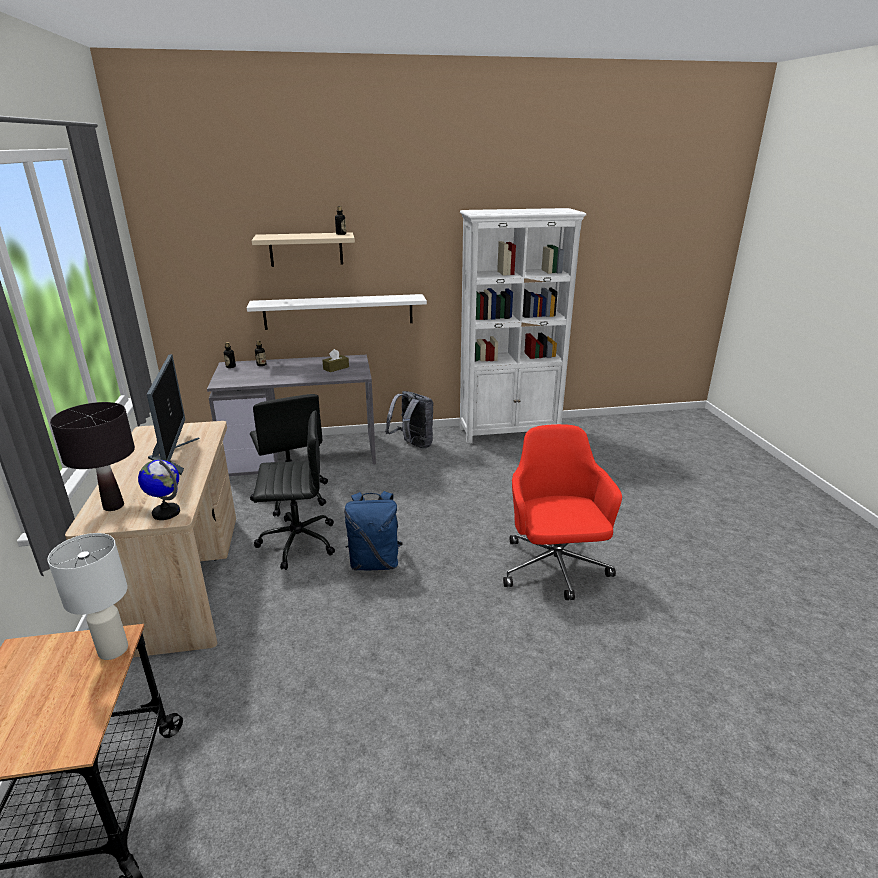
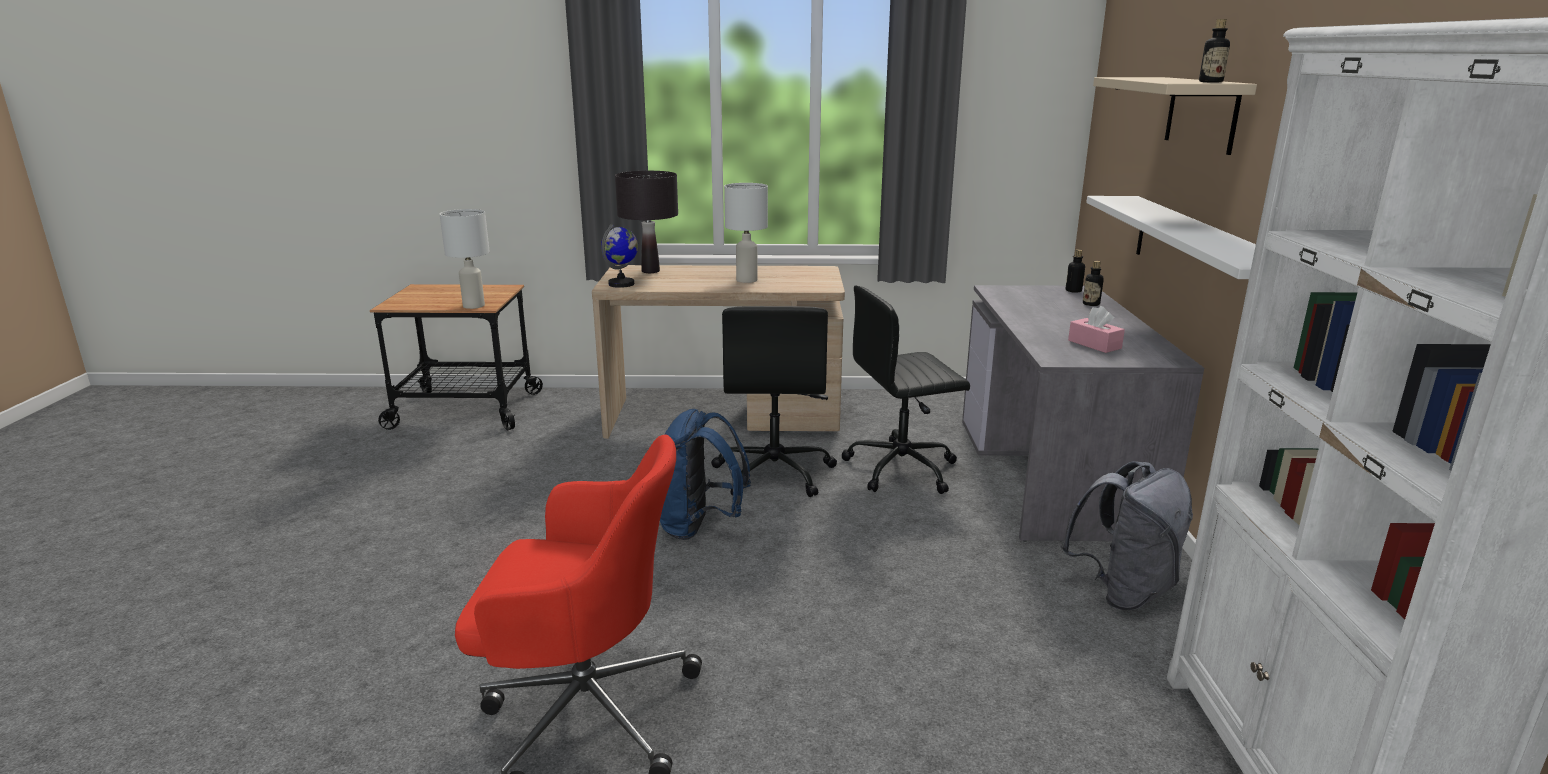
camera: 100 degrees right, 5 degrees down
(173, 456) = (747, 280): monitor -> white table lamp
(336, 368) = (1094, 344): brown tissue box -> pink tissue box

